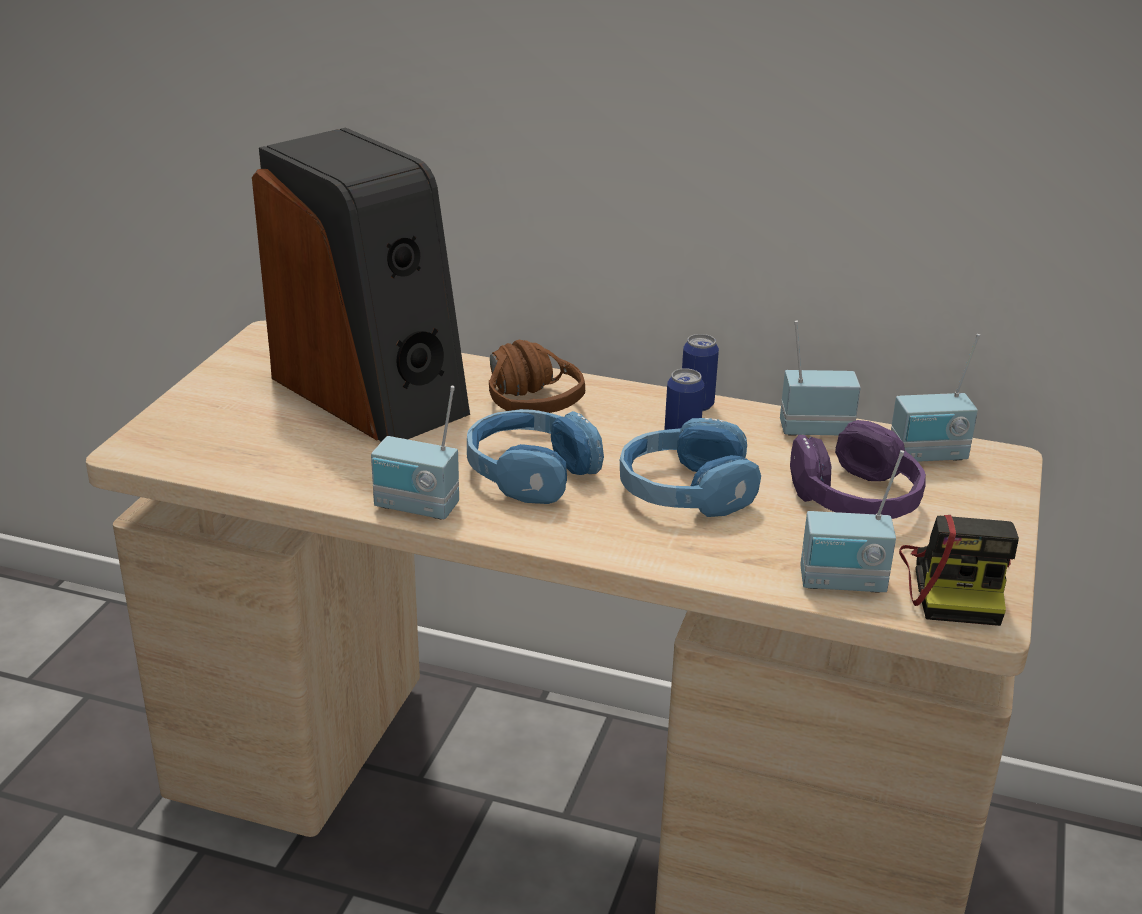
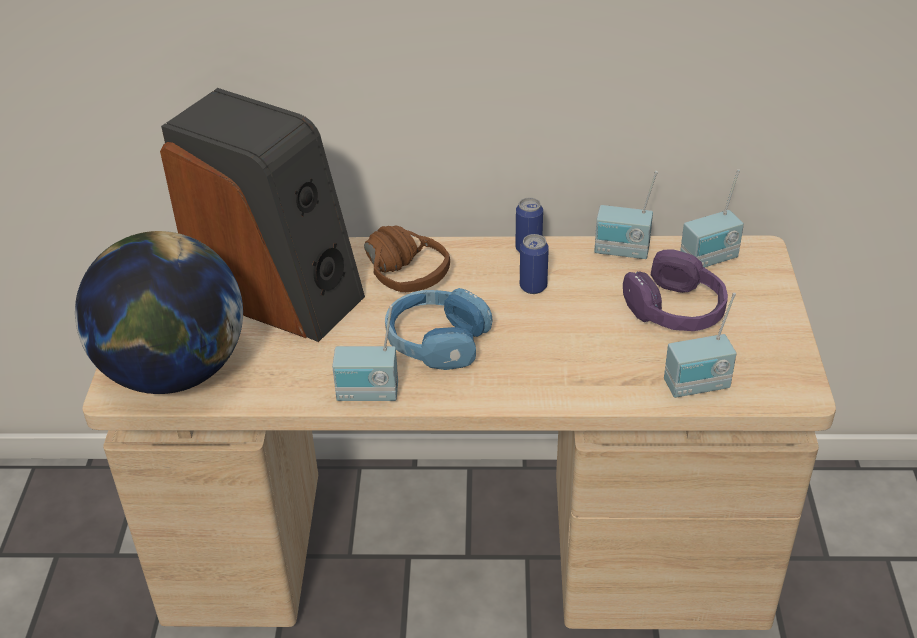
camera: 15 degrees left, 10 degrees up
(208, 443) = (174, 372): none -> globe
(685, 491) = (555, 331): blue headphones -> none
(815, 428) = (621, 252): radio -> radio turned 150 degrees counterclockwise
(957, 584) = (771, 368): camera -> none

